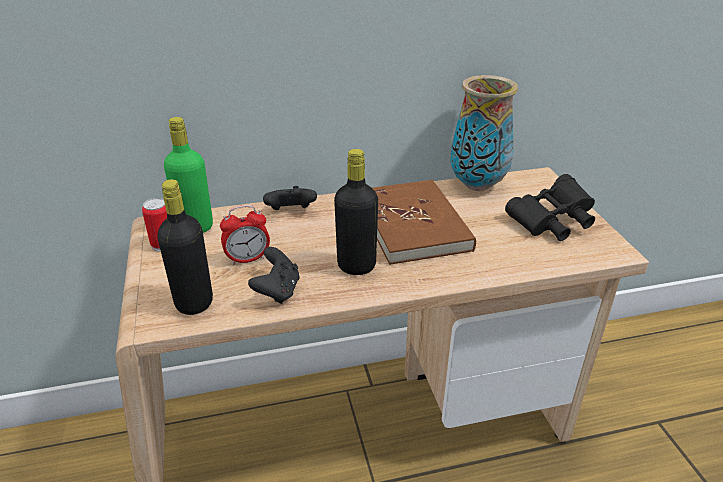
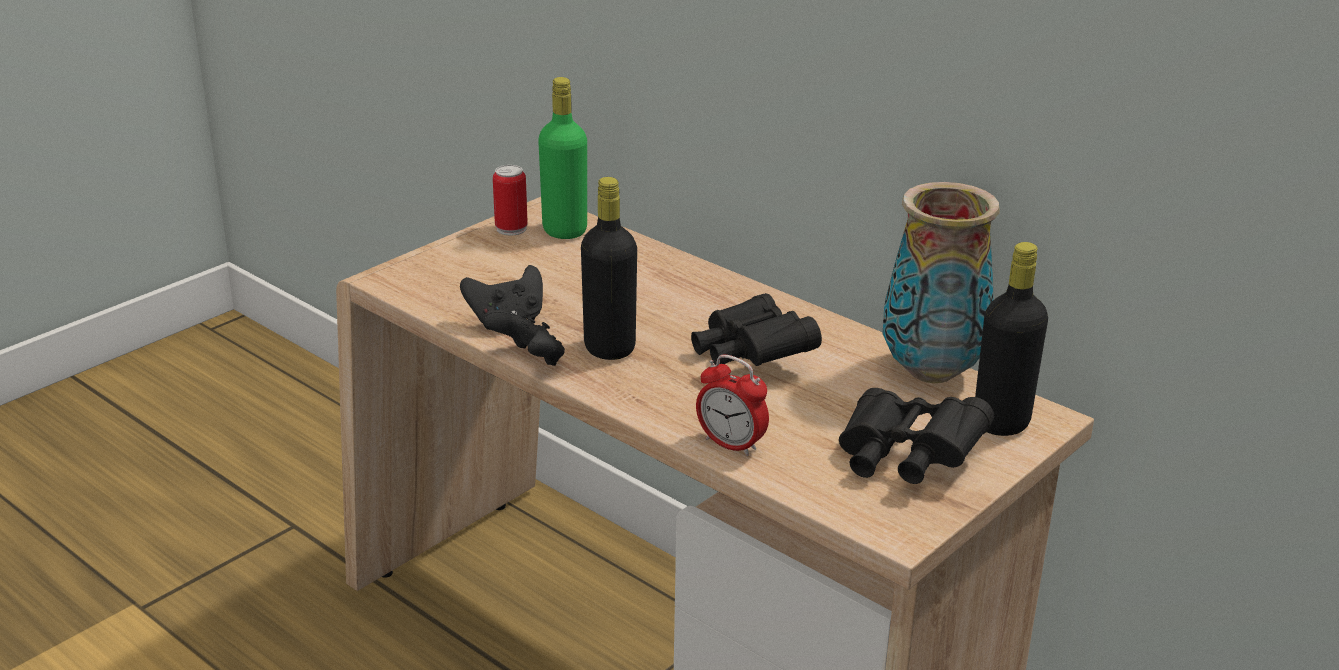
camera: 55 degrees right, 5 degrees down
(194, 303) = (437, 285): black bottle -> black bottle (1001, 422)
(248, 259) = (542, 282): alarm clock -> alarm clock (731, 444)
(291, 212) = (668, 270): black game controller -> black game controller (529, 360)
(413, 225) = (750, 356): brown book -> black binoculars

